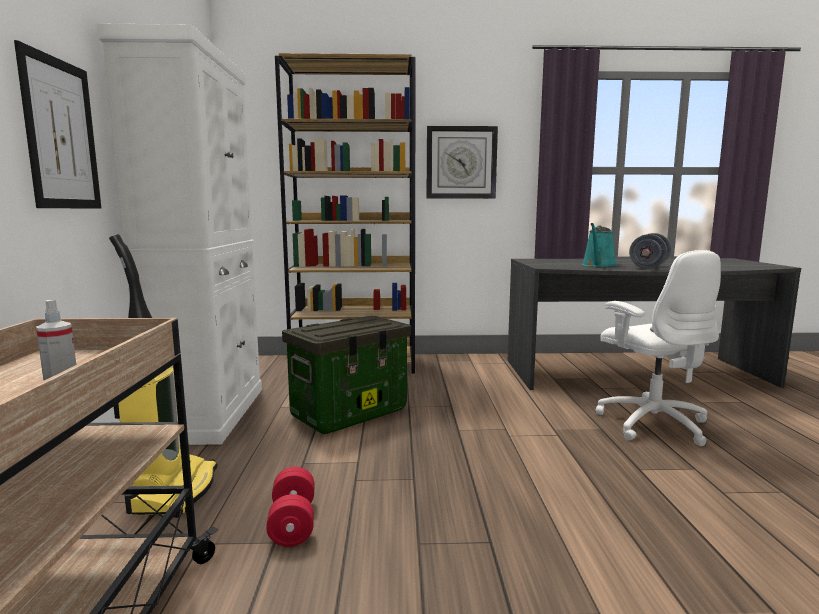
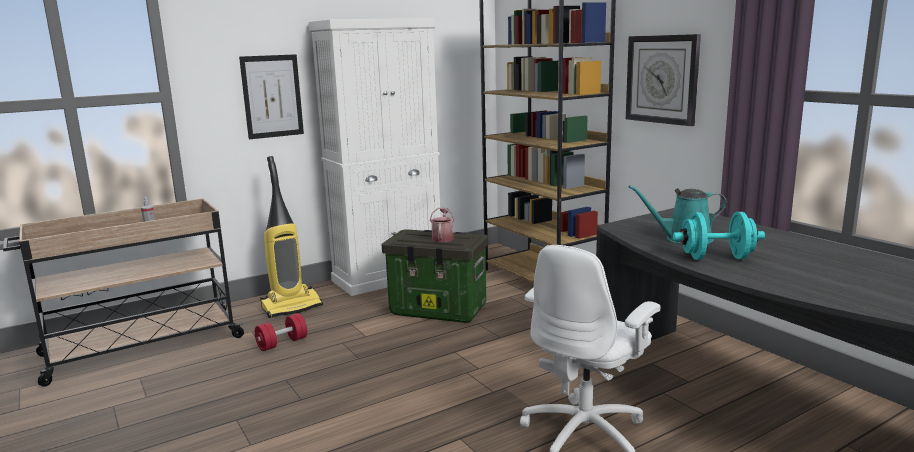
camera: 60 degrees right, 5 degrees up
(355, 323) = (443, 238): none -> watering can
(649, 267) = (716, 258): grey dumbbell -> turquoise dumbbell

